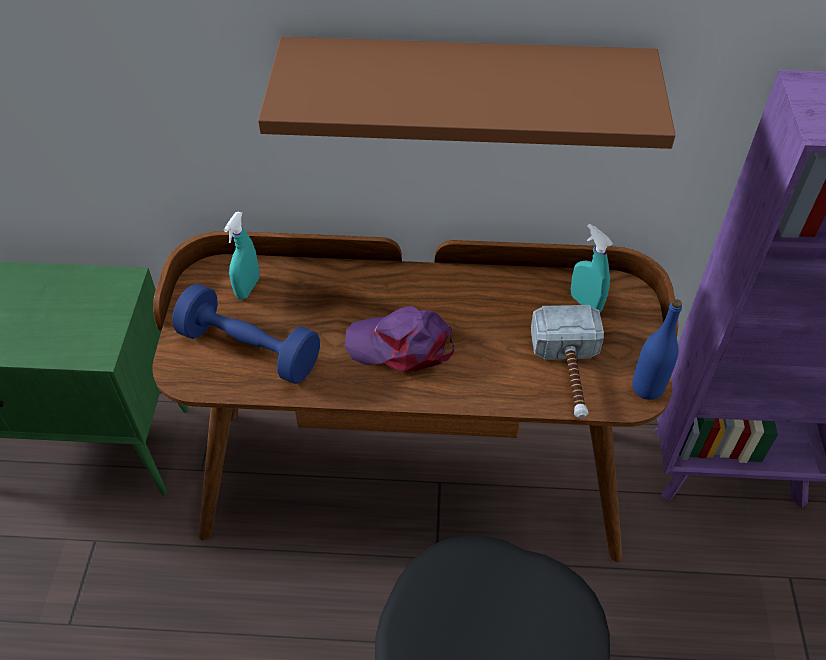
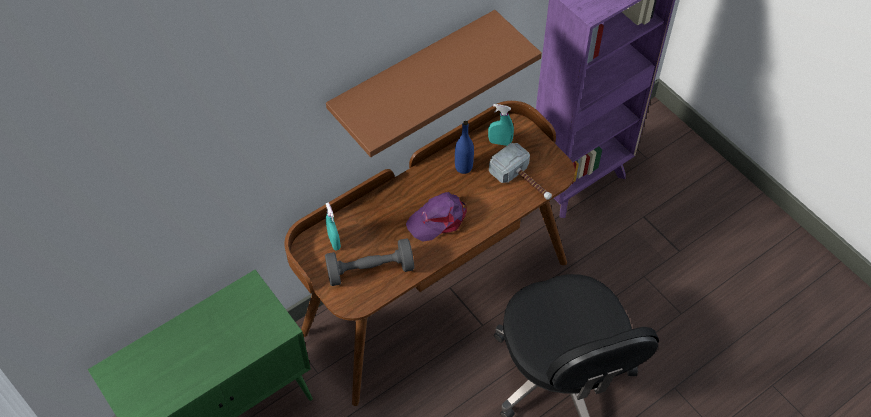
camera: 40 degrees left, 5 degrees up
(250, 349) = (370, 270): blue dumbbell -> grey dumbbell
(647, 388) = (560, 166): blue bottle -> blue bottle (463, 167)

